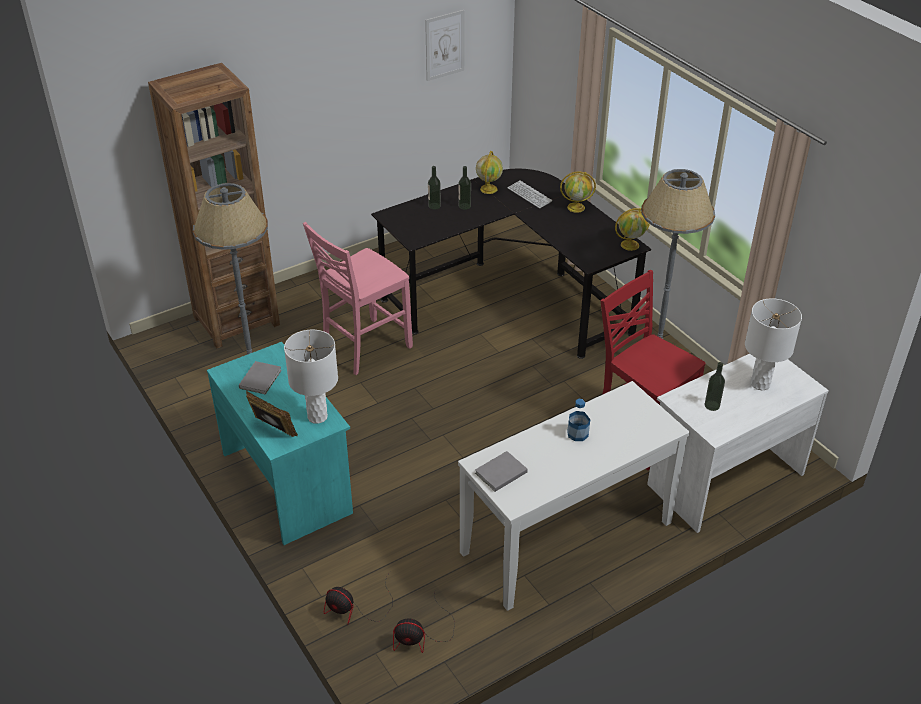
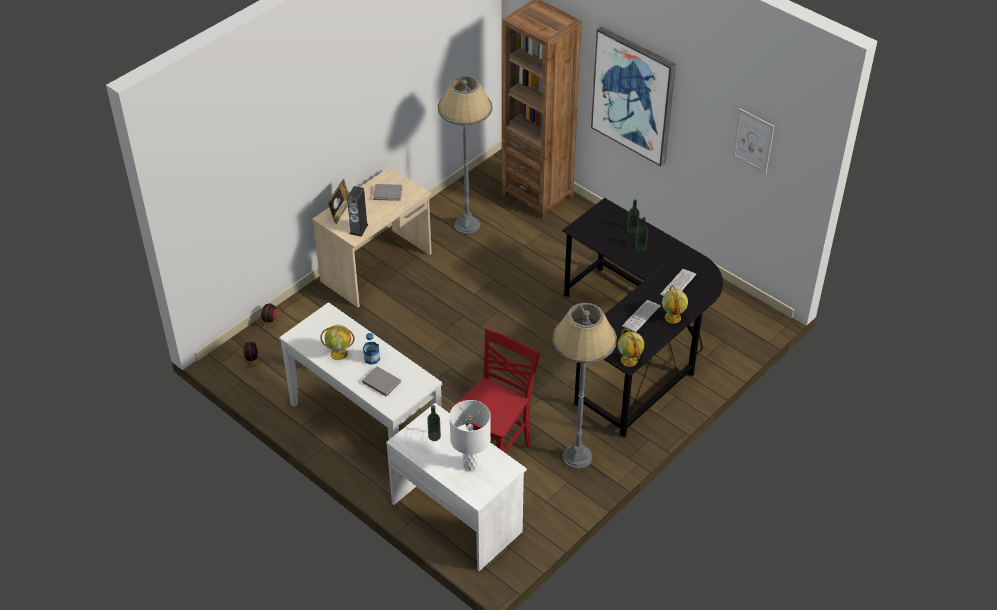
camera: 75 degrees right, 5 degrees up
(288, 482) = (377, 268): turquoise desk -> beige desk
(301, 107) = (633, 95): none -> picture
(317, 416) = (358, 229): white table lamp -> speaker
(364, 348) = (534, 271): pink chair -> none
(488, 189) = (675, 257): globe -> globe (339, 353)
(499, 473) = (321, 324): grey book -> grey book (381, 381)
(568, 225) = (641, 316): none -> keyboard

